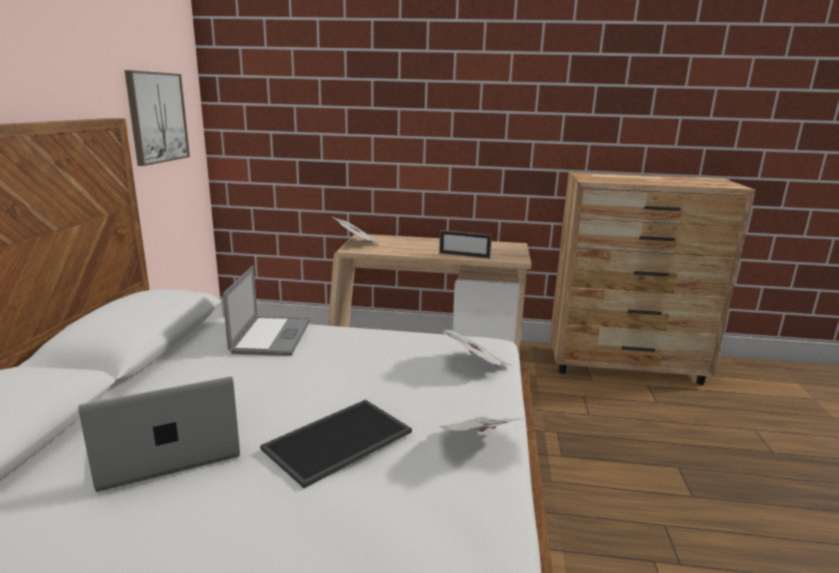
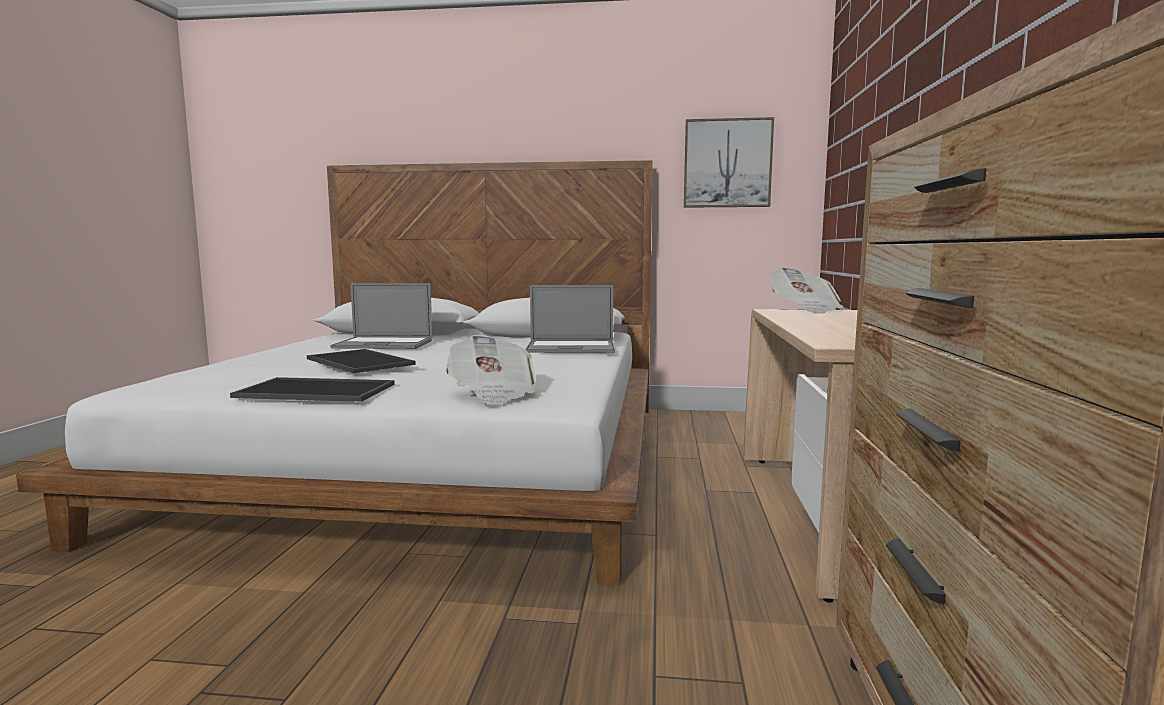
camera: 90 degrees right, 10 degrees down
(168, 450) = (383, 344): laptop -> laptop turned 120 degrees clockwise
(464, 255) = (809, 329): picture frame -> none
(479, 443) = (318, 390): newspaper -> tray

